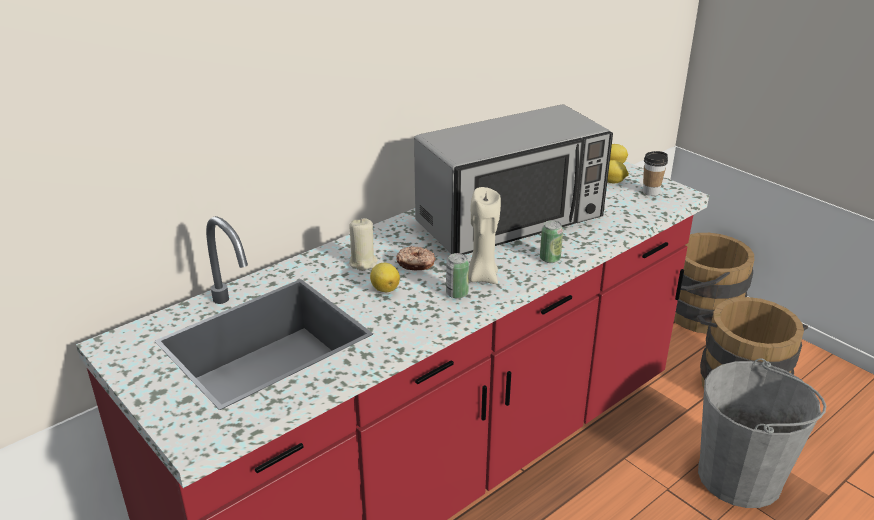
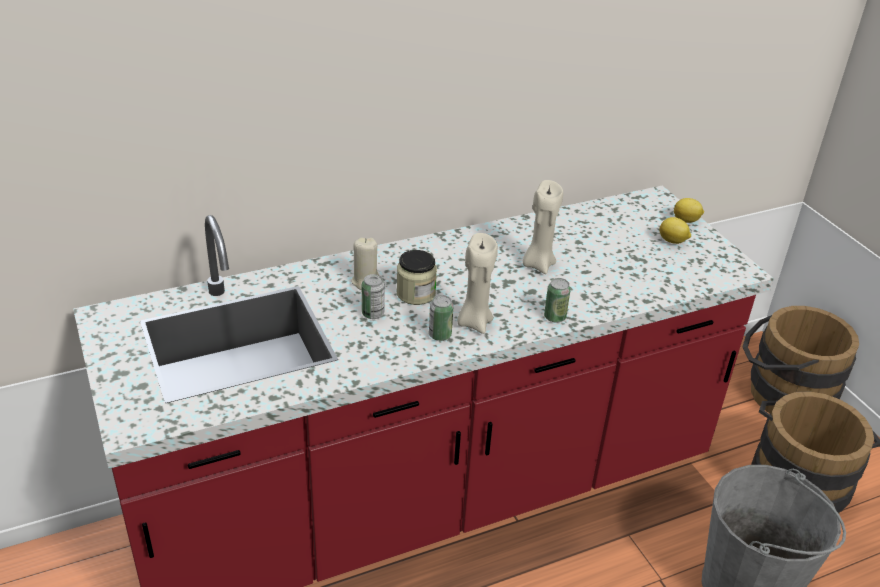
camera: 15 degrees right, 5 degrees up
(385, 288) = (373, 314): lemon -> can
(415, 264) = (416, 293): donut -> jar
(511, 220) = (538, 264): microwave -> beige candle
(650, 192) = (708, 261): cup -> none

